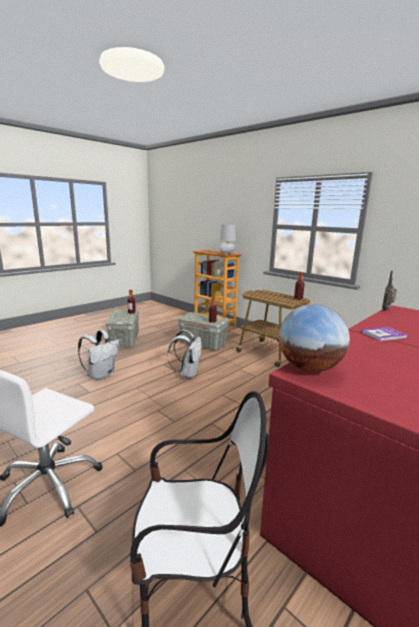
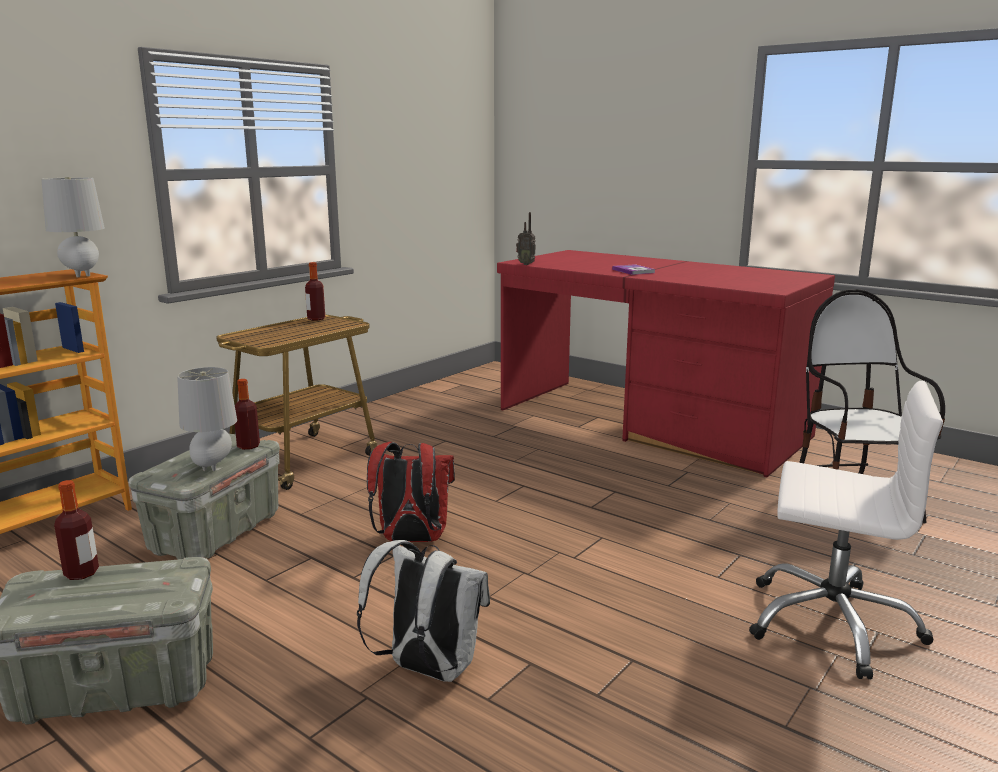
camera: 95 degrees left, 0 degrees up
(187, 374) = (411, 540): white backpack -> red backpack
(194, 318) = (213, 467): none -> grey table lamp
(309, 368) = (756, 288): globe -> none

